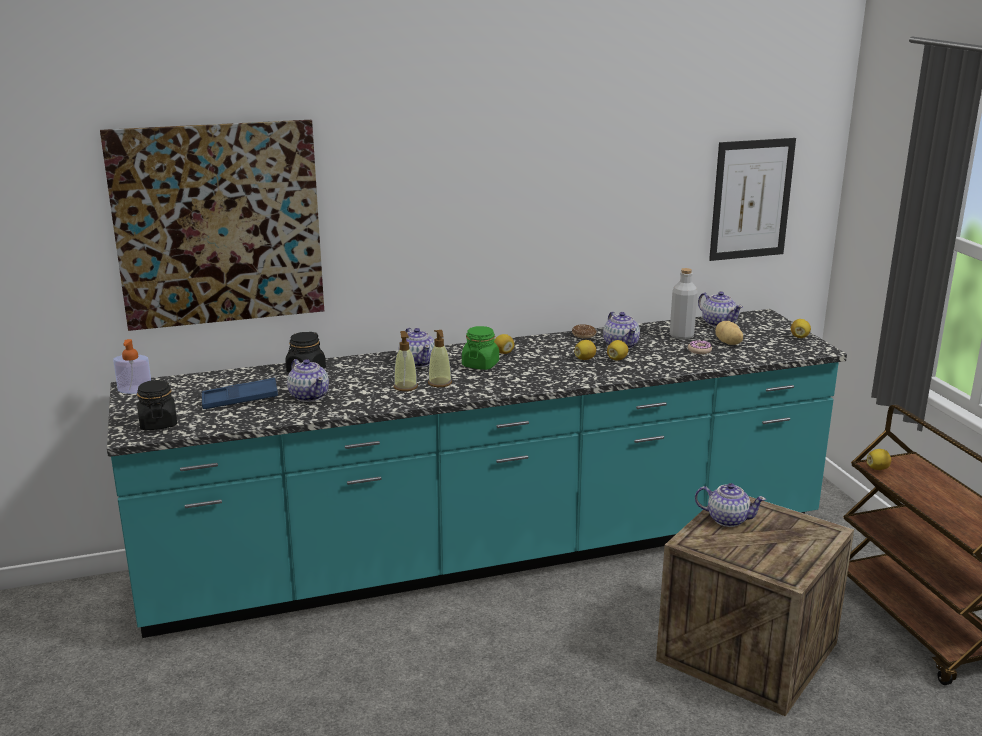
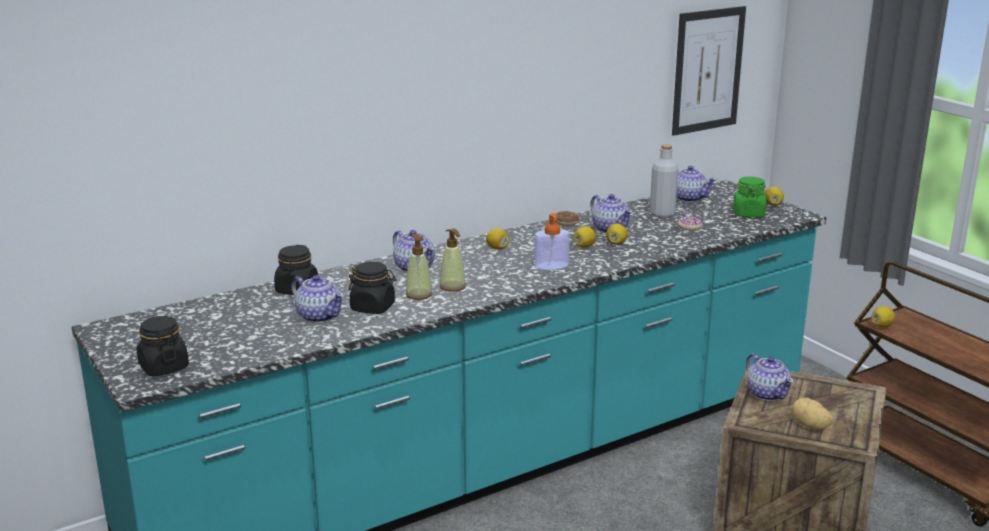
camera: 15 degrees left, 0 degrees up
(135, 390) = (108, 331): soap dispenser -> soap dispenser (551, 265)
(218, 224) = (189, 131): picture -> none
(240, 399) = (242, 329): blue tray -> none
(359, 393) = (373, 307): none -> black jar
(480, 365) = (482, 263): green jar -> green jar (748, 213)
(727, 519) = (767, 394): teapot -> teapot turned 60 degrees clockwise
(728, 343) = (711, 217): potato -> potato (810, 426)

